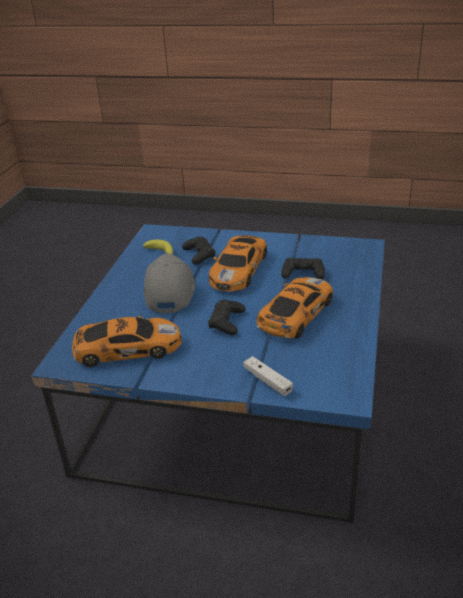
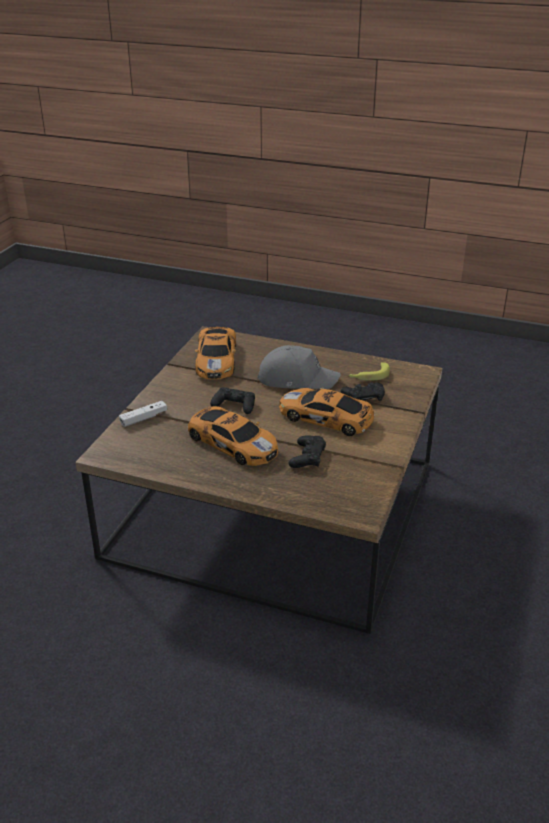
camera: 95 degrees right, 0 degrees up
(233, 396) = (272, 506): blue coffee table -> brown coffee table

